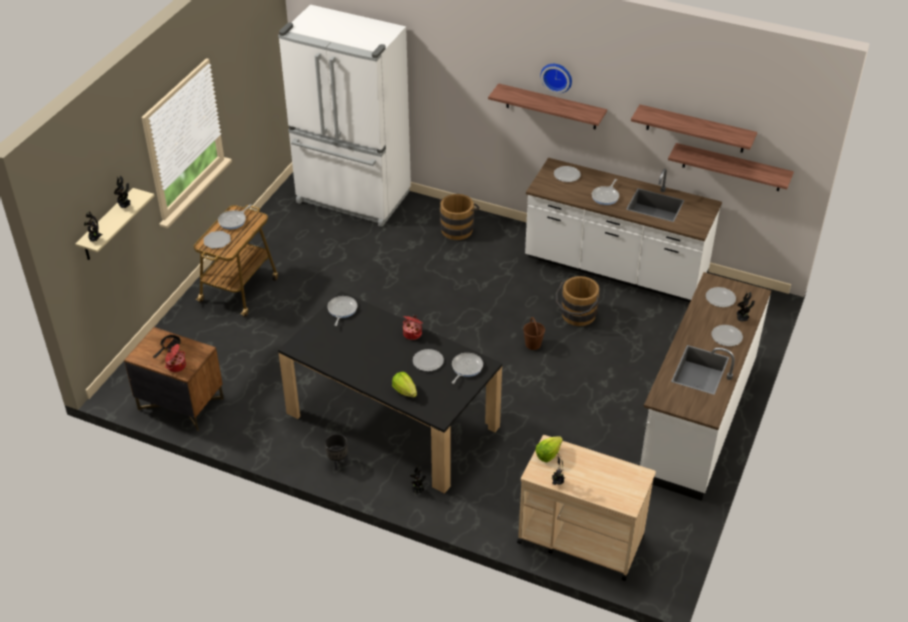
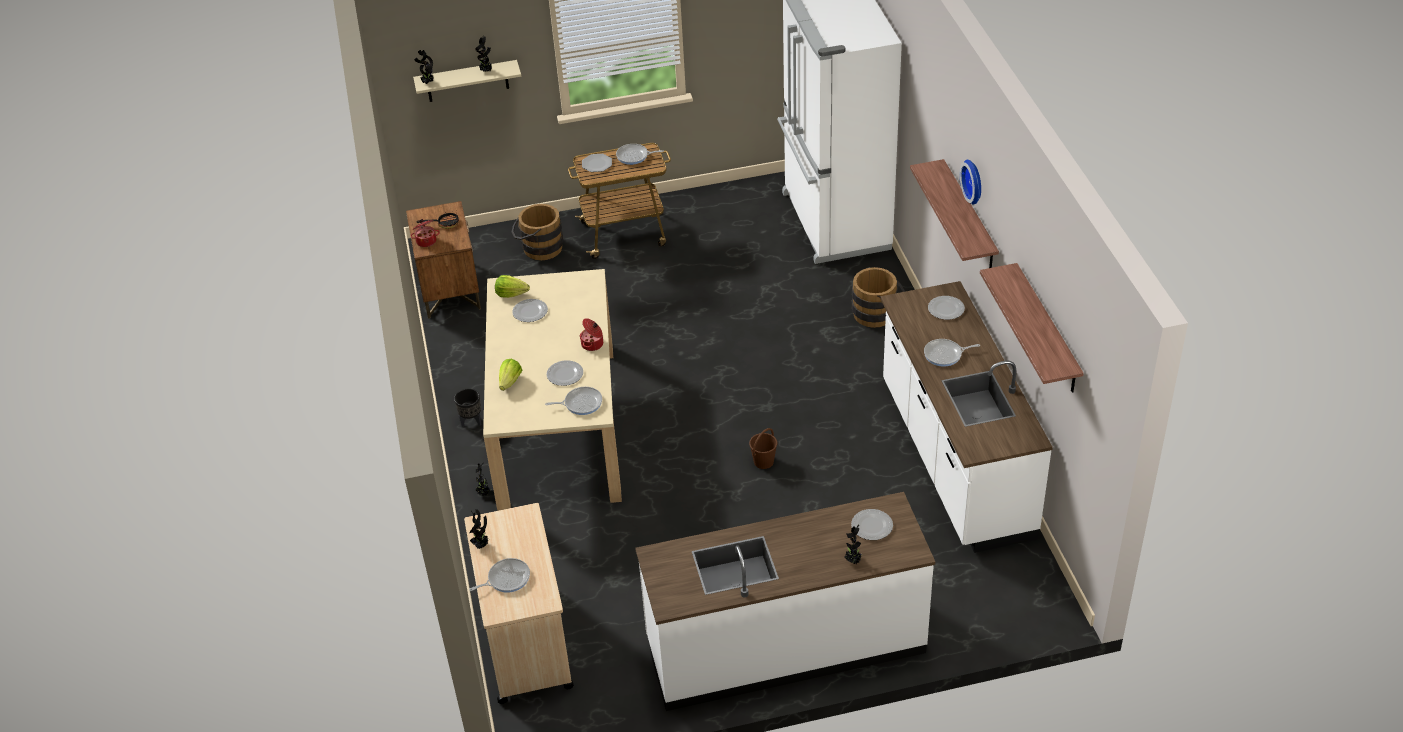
camera: 55 degrees right, 0 degrees up
(341, 310) = (578, 284): frying pan -> frying pan (506, 579)
(392, 420) = (557, 425): black dining table -> beige dining table
(548, 454) = (513, 520): lettuce -> lettuce (511, 294)
(576, 316) = (843, 470): brown bucket -> brown bucket (538, 248)
(726, 336) = (811, 560): plate -> plate (530, 311)
(732, 167) = (1065, 407): shelf -> none

